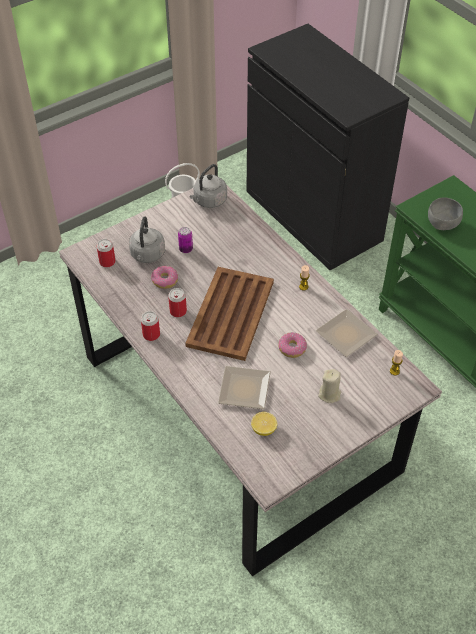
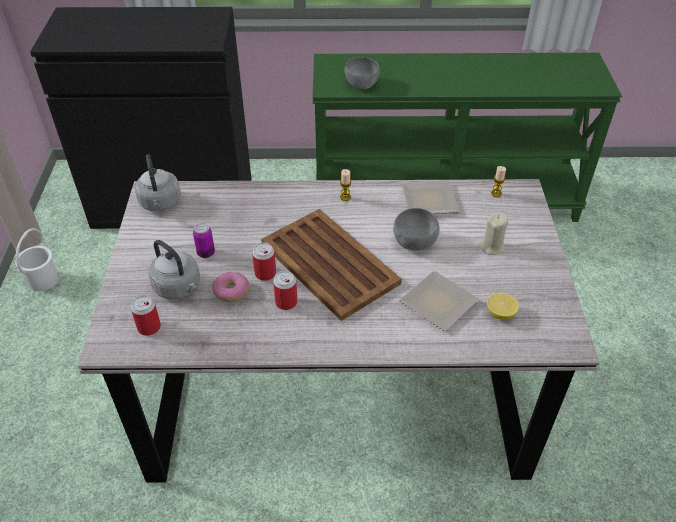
camera: 55 degrees left, 5 degrees down
(151, 335) = (297, 341): can -> can (265, 274)
(292, 348) = (414, 243): donut -> grey bowl

